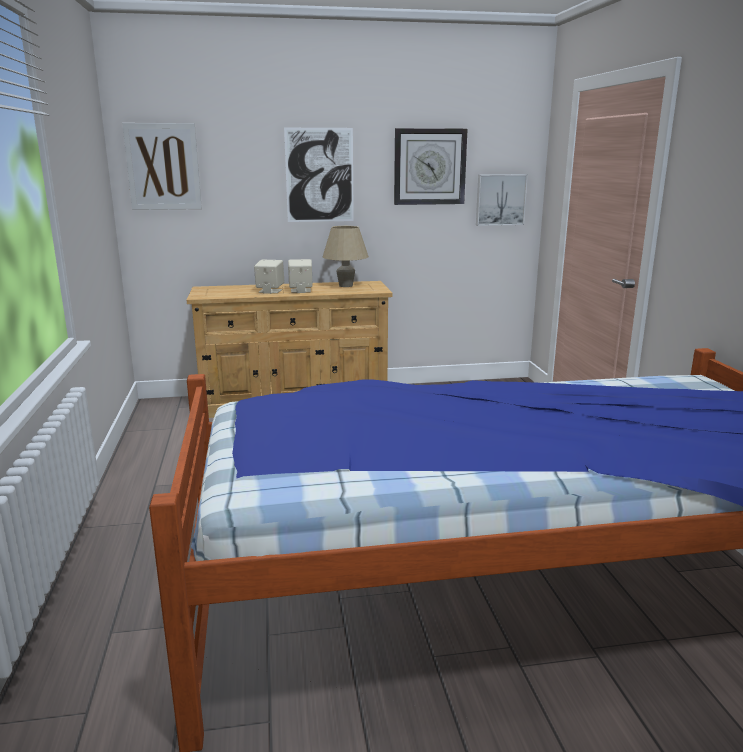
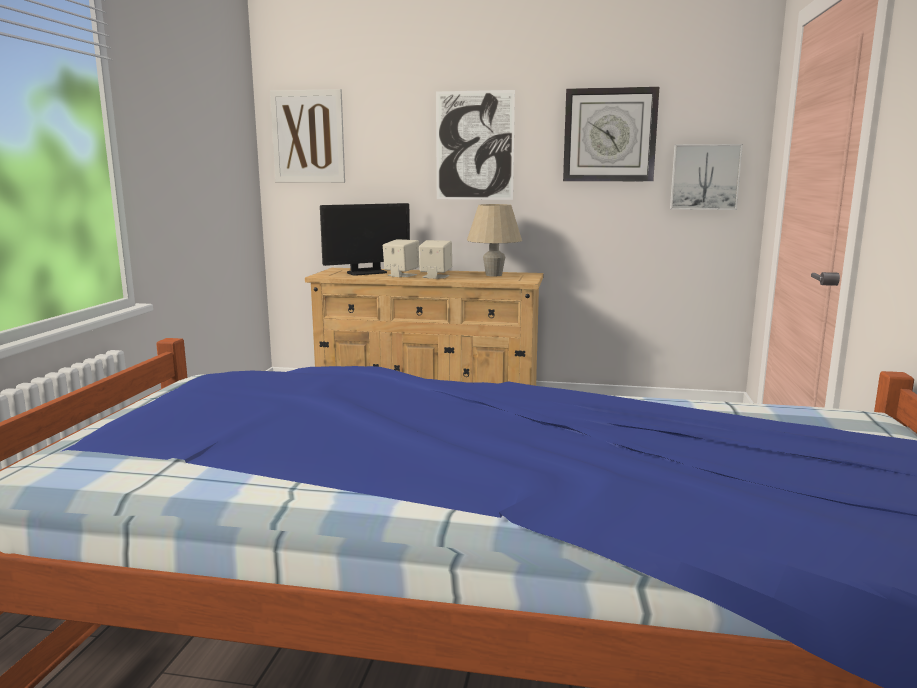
camera: 20 degrees right, 5 degrees down
(235, 290) = (366, 272): none -> monitor

